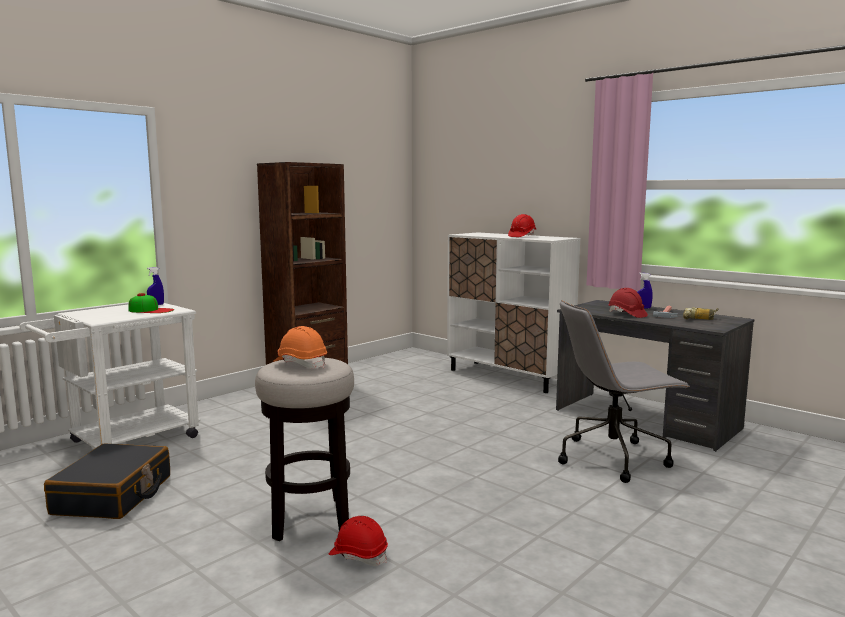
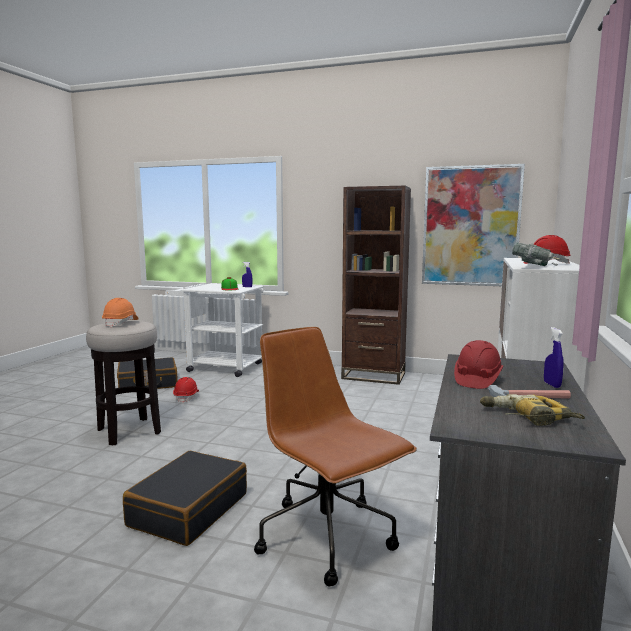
camera: 65 degrees right, 0 degrees up
(358, 555) = (80, 455): red hard hat -> red hard hat (186, 397)
(359, 206) = (470, 226): none -> picture
(544, 501) = (188, 509): none -> black suitcase
(548, 238) = (537, 267): none -> power drill
(613, 458) = (328, 538): grey office chair -> brown office chair

